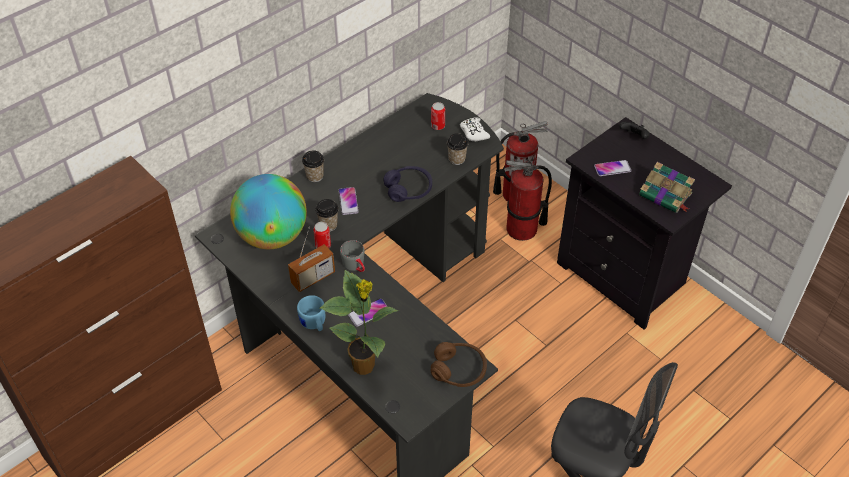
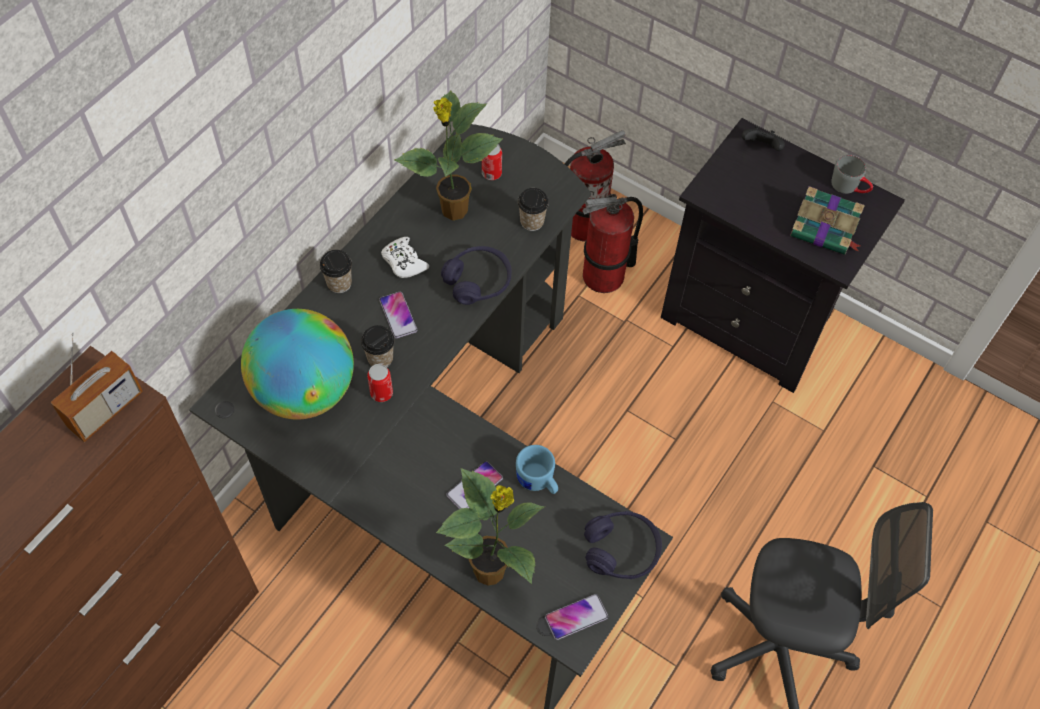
camera: 15 degrees left, 10 degrees up
(313, 278) = (381, 447): radio -> radio (105, 410)
(314, 324) = (402, 520): blue mug -> blue mug (538, 482)
(356, 266) = (437, 416): grey mug -> grey mug (849, 187)
(404, 145) = (453, 211): none -> potted plant
(459, 370) = (621, 550): brown headphones -> purple headphones
(474, 133) = (544, 176): white game controller -> white game controller (404, 262)
(612, 168) = (745, 201): phone -> phone (576, 617)

